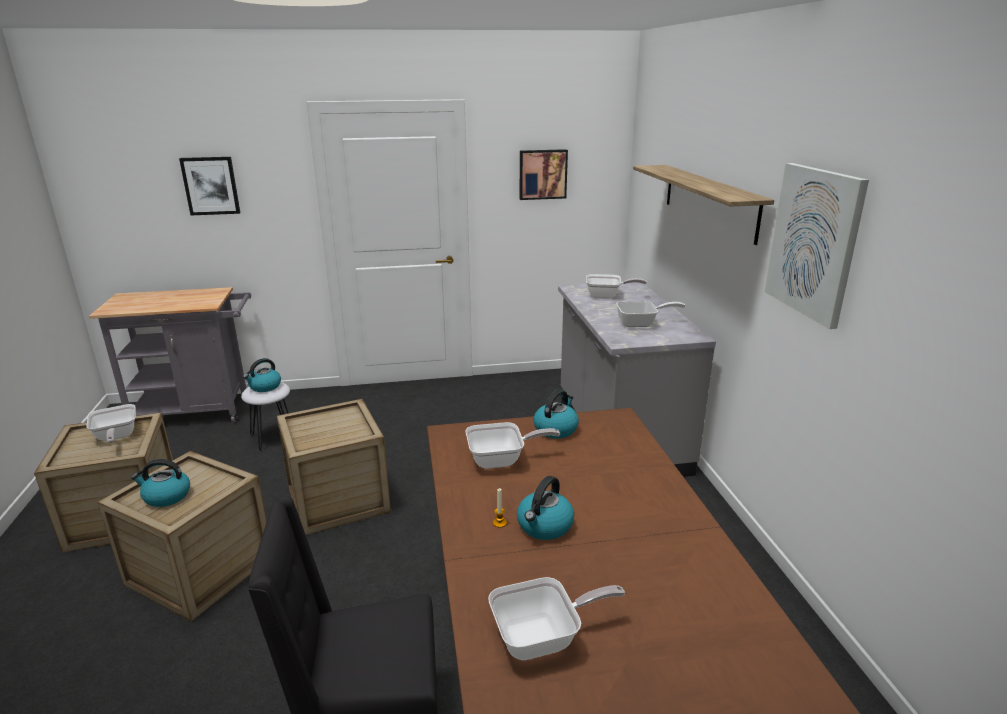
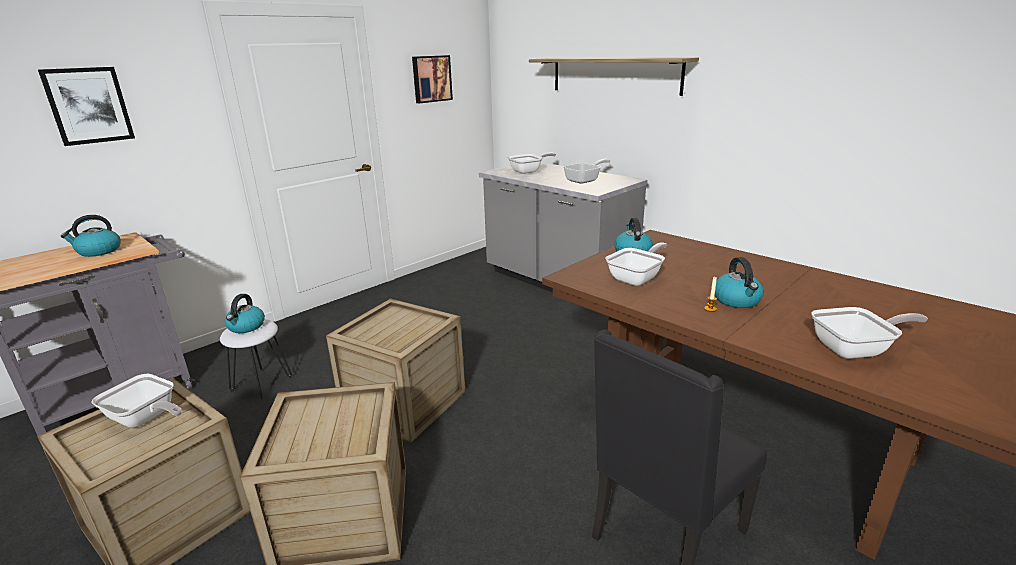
camera: 35 degrees left, 0 degrees up
(166, 496) = (319, 437): kettle -> kettle (98, 251)
(543, 638) = (856, 350): frying pan -> frying pan turned 45 degrees clockwise
(814, 242) = (749, 78): picture -> none

